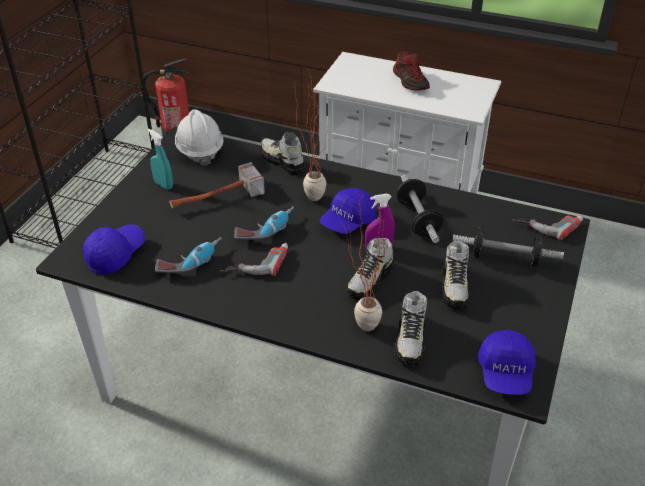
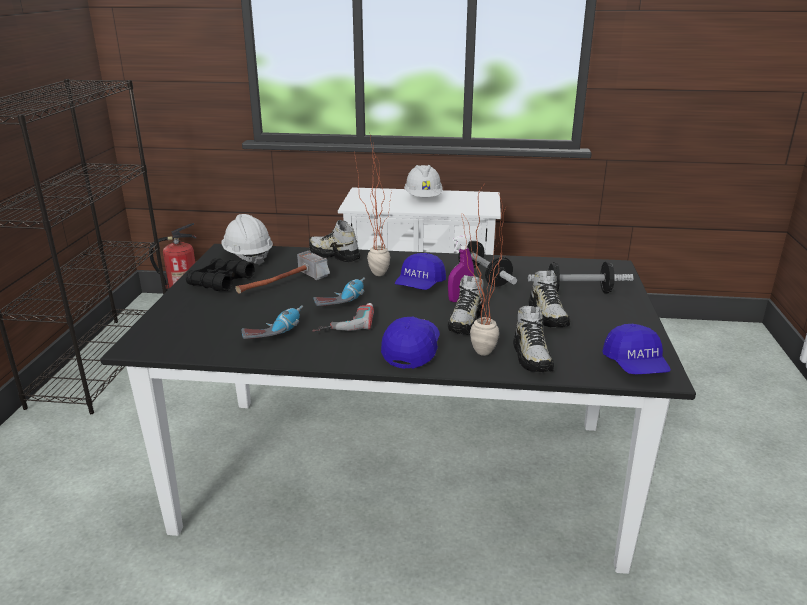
camera: 15 degrees left, 15 degrees down
(116, 254) = (190, 335): blue cap -> blue cap (412, 350)
(163, 185) = (221, 282): turquoise spray bottle -> black binoculars
(411, 81) = (423, 198): shoe -> white hard hat
(548, 223) = (599, 266): power drill -> none

